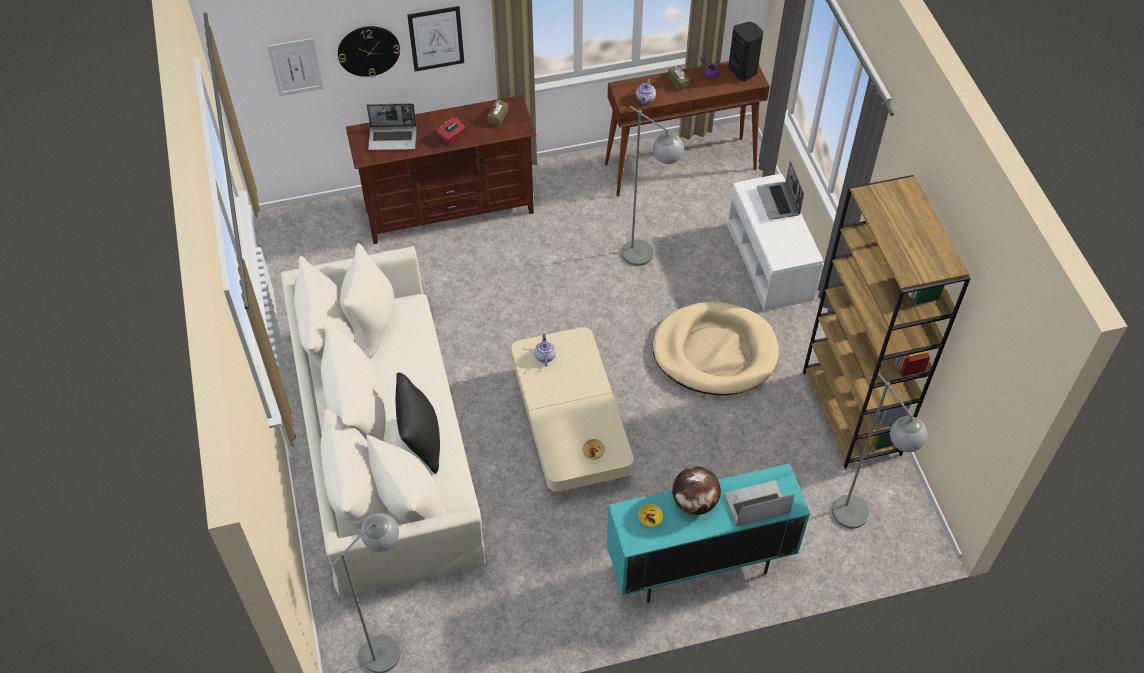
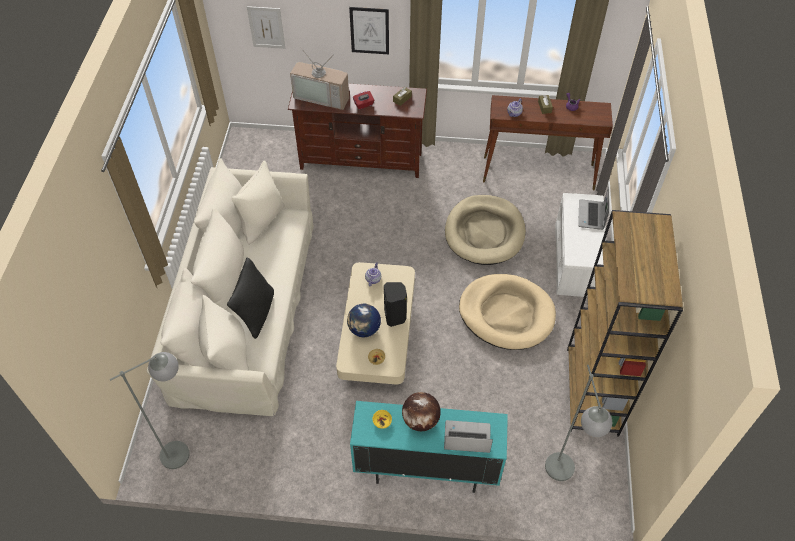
camera: 20 degrees right, 0 degrees up
(368, 50) = (319, 28): wall clock -> none
(393, 138) = (323, 96): laptop -> television
(562, 421) = (364, 329): none -> globe
(646, 259) = (484, 232): grey floor lamp -> beige dog bed
(743, 71) = (597, 111): black speaker -> black speaker (395, 316)

